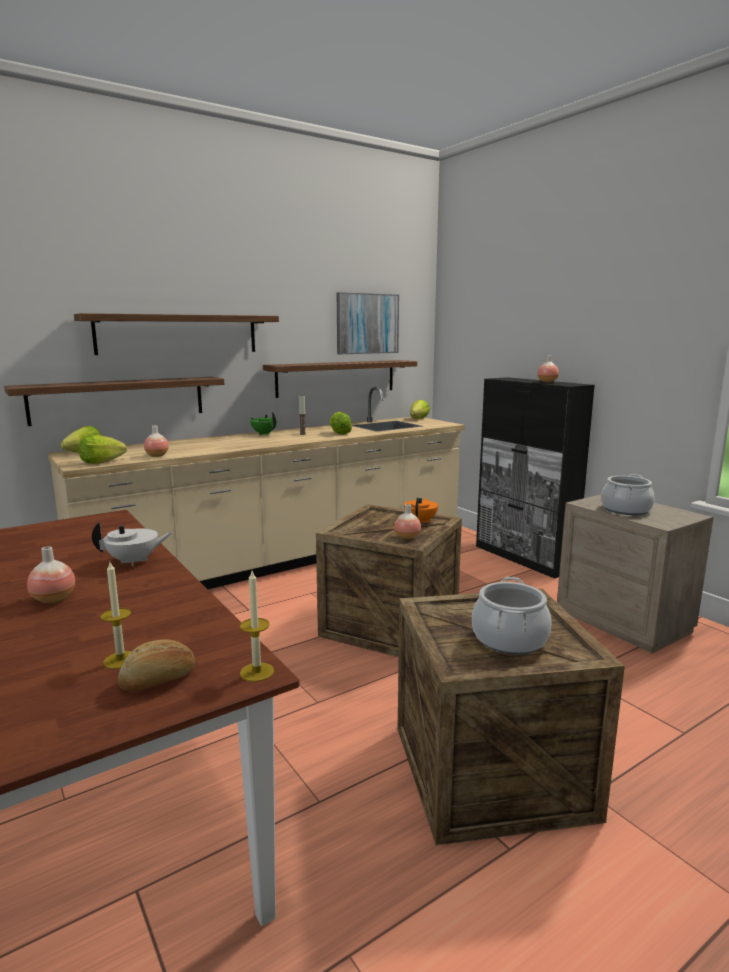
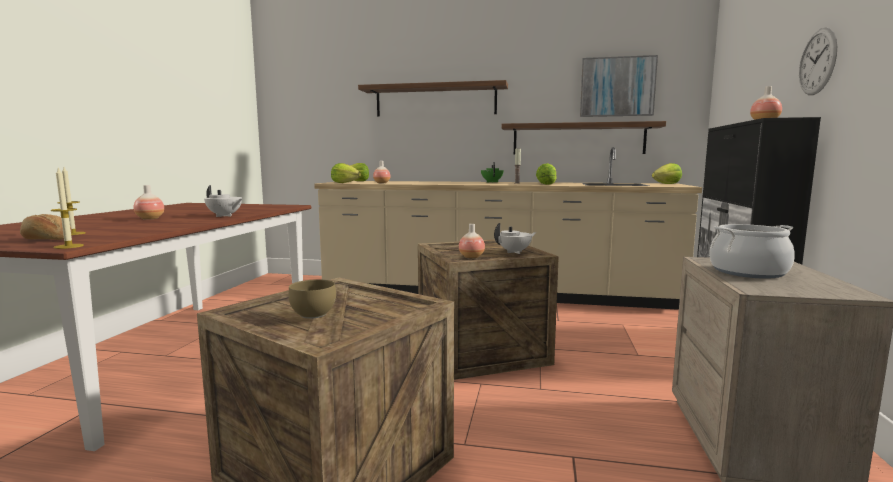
camera: 45 degrees right, 5 degrees down
(119, 400) = (390, 148): shelf -> none
(421, 521) = (515, 252): orange teapot -> white teapot
(509, 639) = (314, 314): cooking pot -> brown bowl
(583, 342) = (817, 62): none -> wall clock

